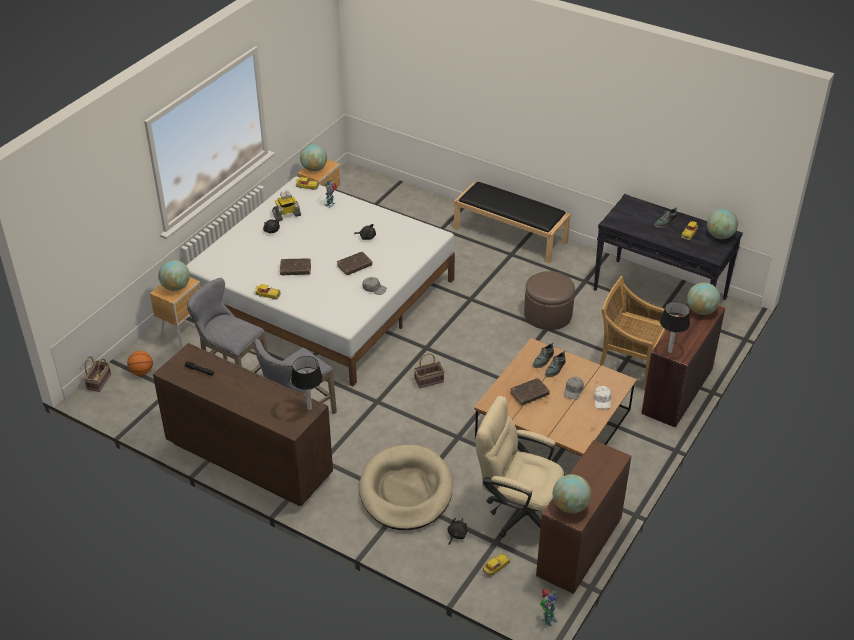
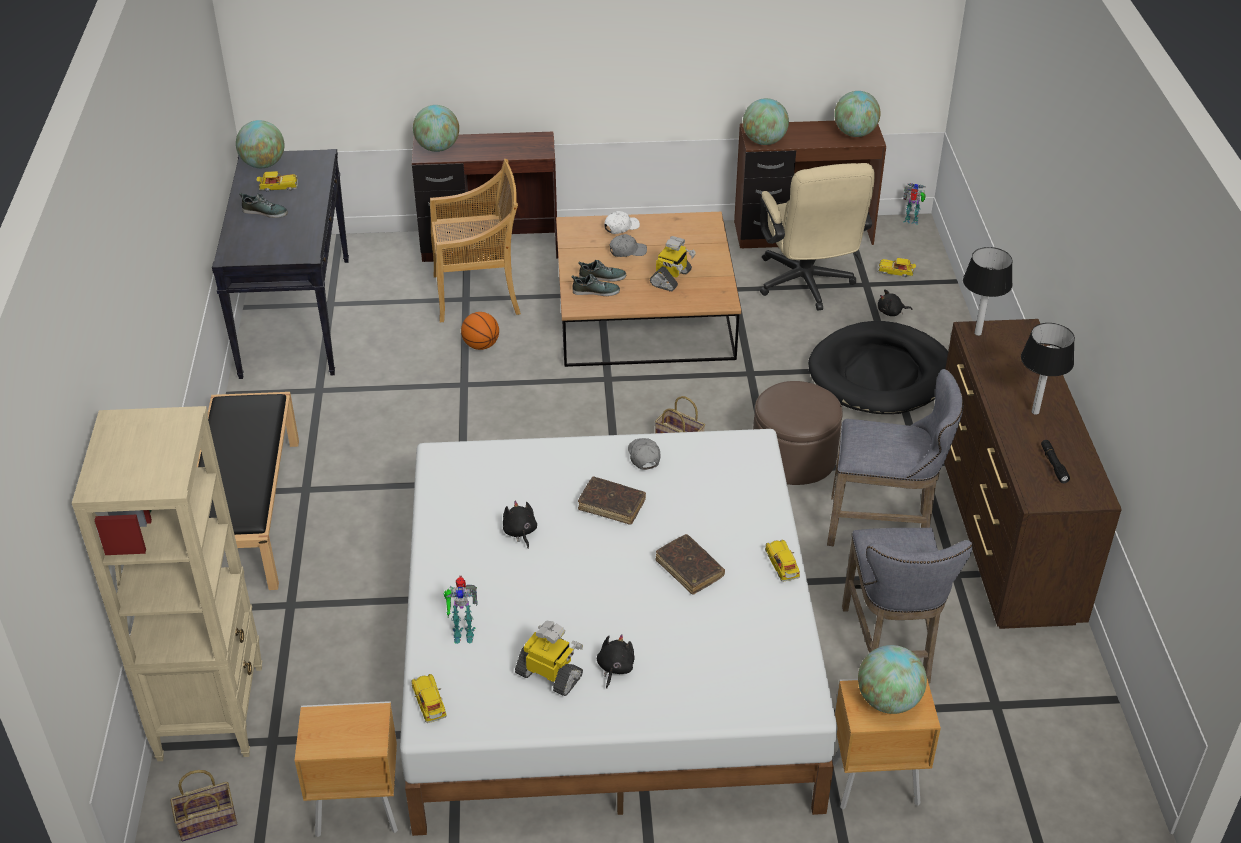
camera: 125 degrees left, 0 degrees up
(99, 382) = (1092, 812): basket -> basket (208, 820)
(142, 372) = (1009, 771): basketball -> basketball (481, 345)
(314, 169) = (352, 735): globe -> globe (764, 141)
(404, 196) = (211, 711): none -> beige bookcase
(406, 491) = (880, 374): beige dog bed -> black dog bed
(529, 394) = (671, 278): brown book -> toy robot
(548, 314) = (431, 394): brown ottoman -> brown ottoman (793, 457)
(628, 366) = (478, 294): beige chair -> beige chair turned 90 degrees counterclockwise
(669, 351) = (541, 147): table lamp -> table lamp (1035, 412)

